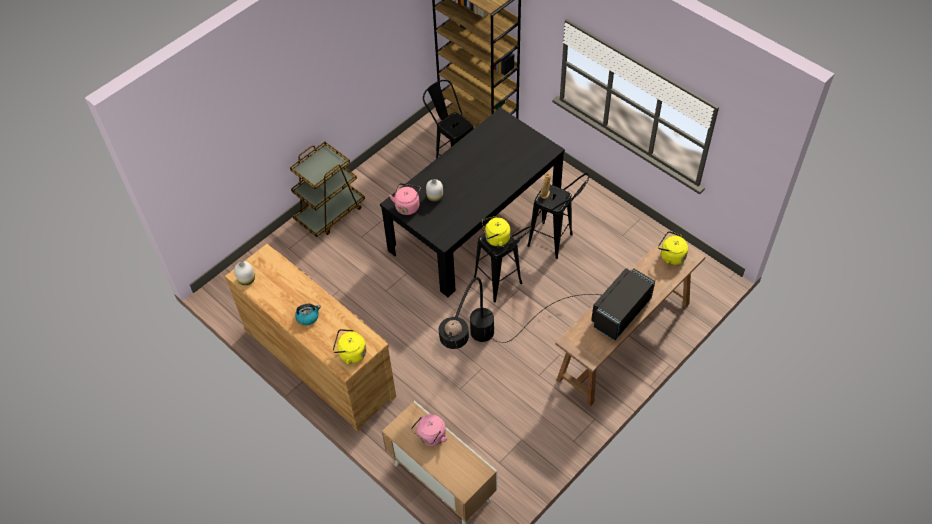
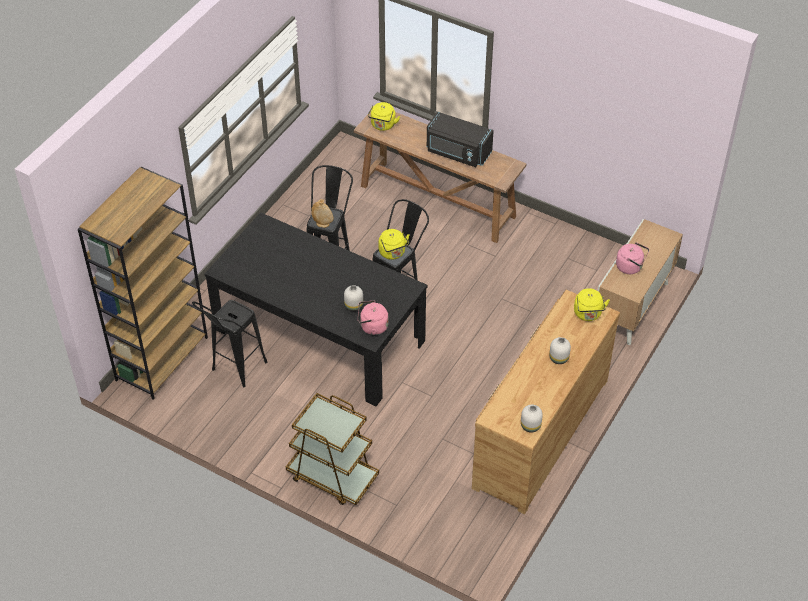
camera: 105 degrees left, 5 degrees down
(308, 317) = (558, 359): kettle -> white vase
(488, 358) = (489, 295): black floor lamp -> none

